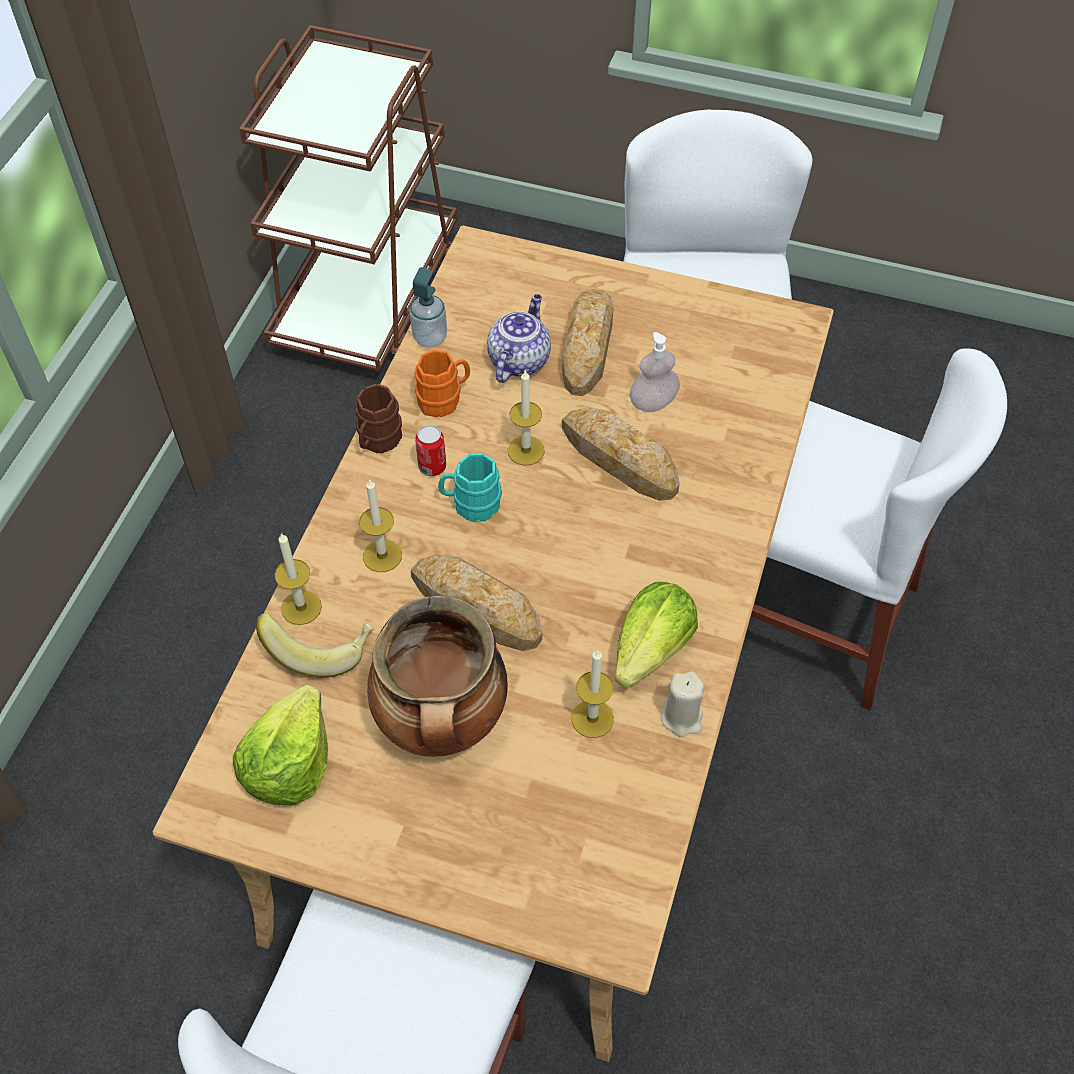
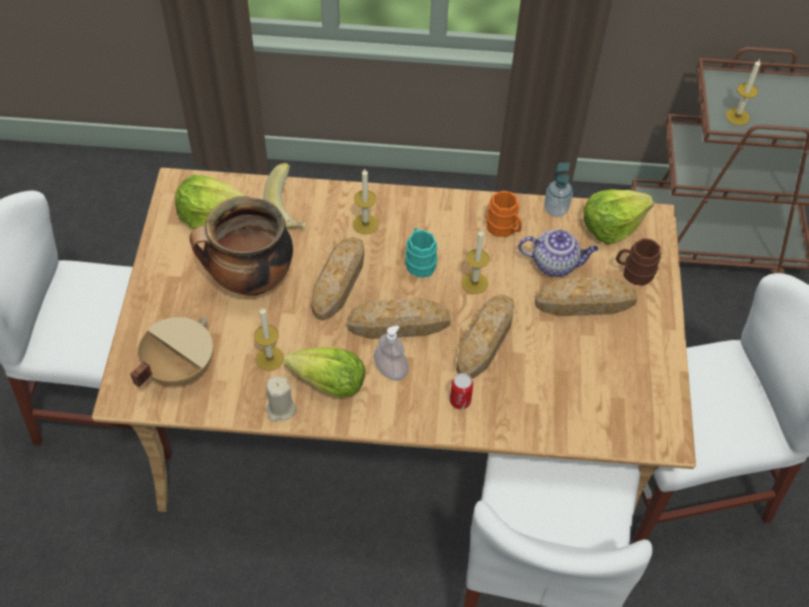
camera: 75 degrees right, 0 degrees up
(301, 607) = (317, 194): candle -> candle (737, 116)
(377, 440) = (456, 201): brown mug -> brown mug (633, 272)
(432, 466) = (444, 234): can -> can (460, 401)
(475, 290) = (611, 225): none -> lettuce
(571, 549) = (398, 324): none -> bread
(581, 848) = (179, 367): none -> beige cooking pot
(653, 402) = (545, 352): soap dispenser -> soap dispenser (391, 369)

